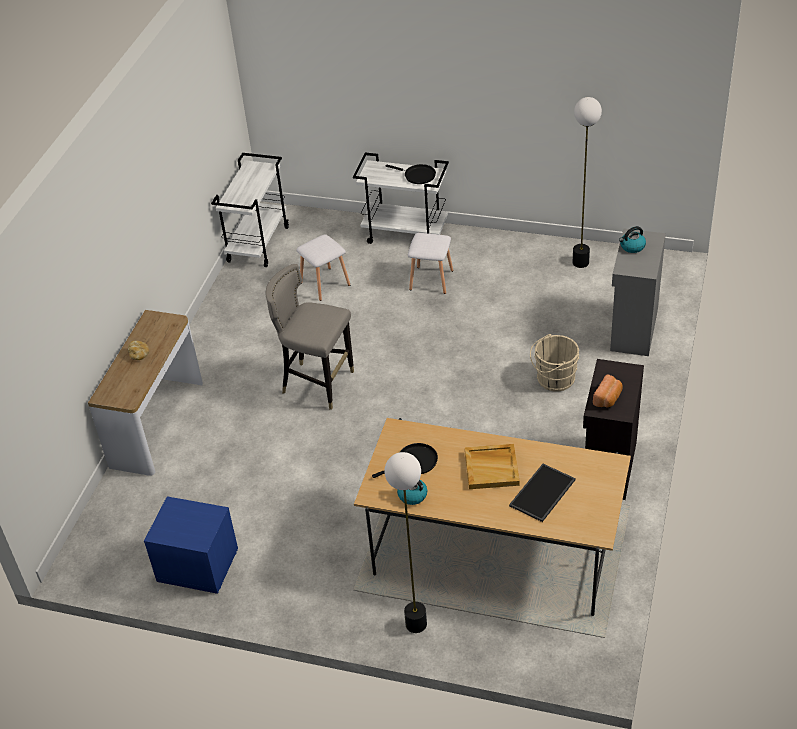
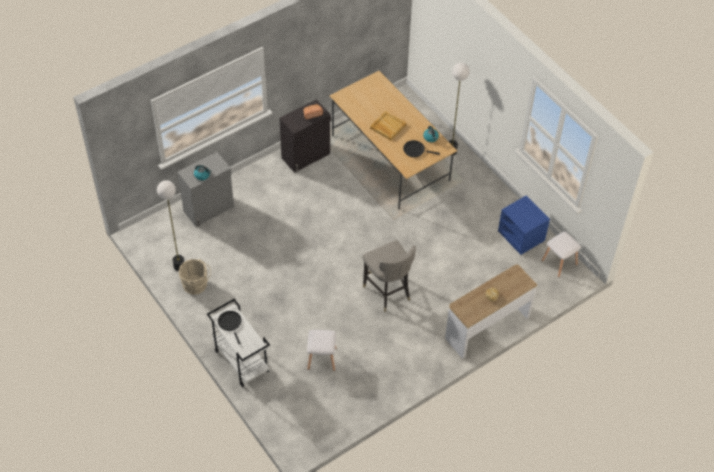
camera: 145 degrees left, 10 degrees up
(258, 244) = (329, 424): white cart -> none
(431, 280) = (265, 315): white stool -> white stool (559, 262)
(543, 493) = (380, 104): tray -> none
(553, 379) = (277, 211): beige bucket -> beige bucket (196, 285)

